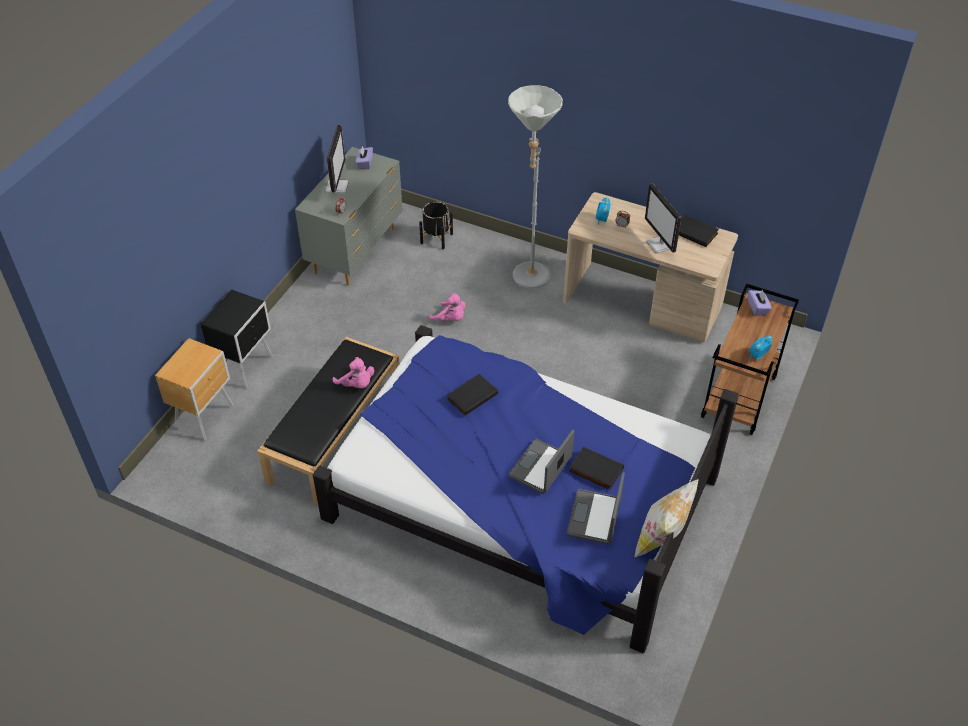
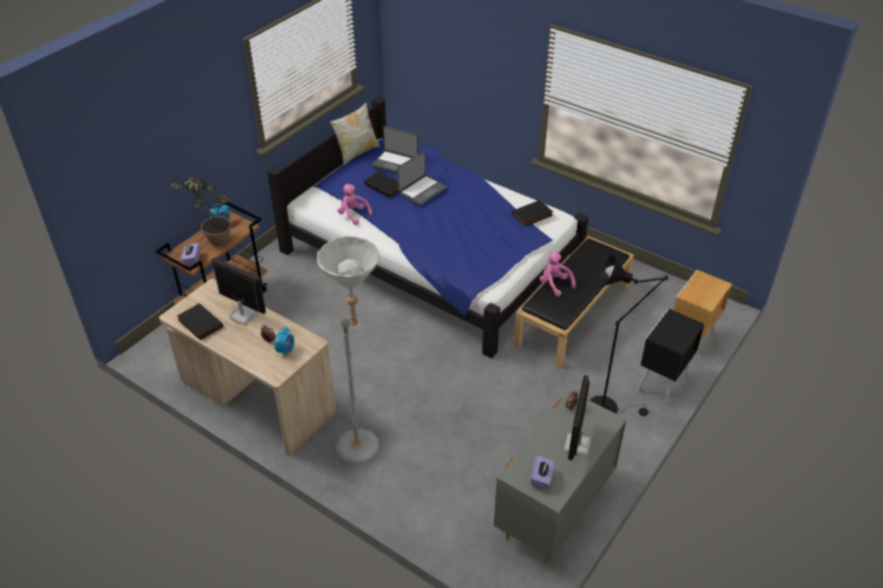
camera: 170 degrees left, 5 degrees down
(303, 337) = (608, 408): none -> black floor lamp
(436, 238) = (453, 516): black planter -> none
(450, 319) = (456, 407): pink plush toy -> pink plush toy (353, 215)
(471, 395) = (461, 239): black book -> black book (532, 215)
(595, 517) = (395, 163): laptop -> laptop turned 90 degrees clockwise
(660, 245) = (243, 315): monitor -> monitor turned 45 degrees counterclockwise
(754, 335) = (212, 240): none -> potted plant

